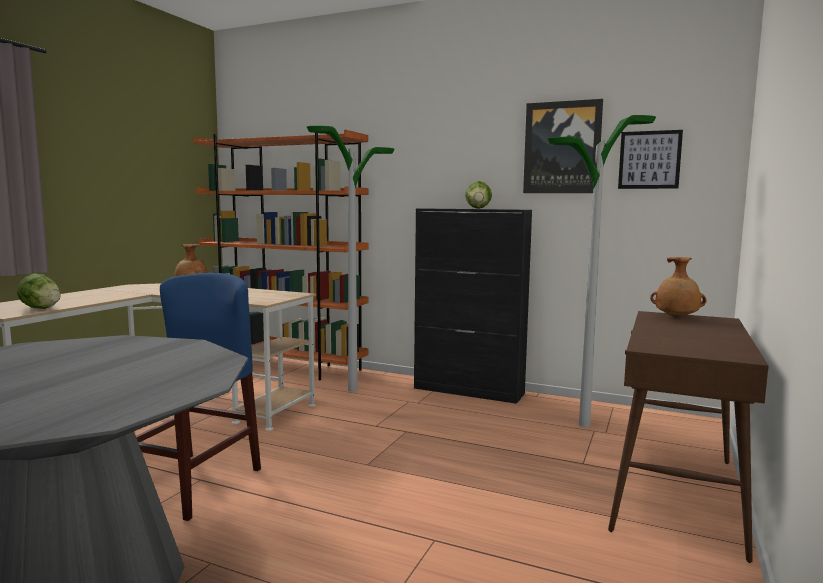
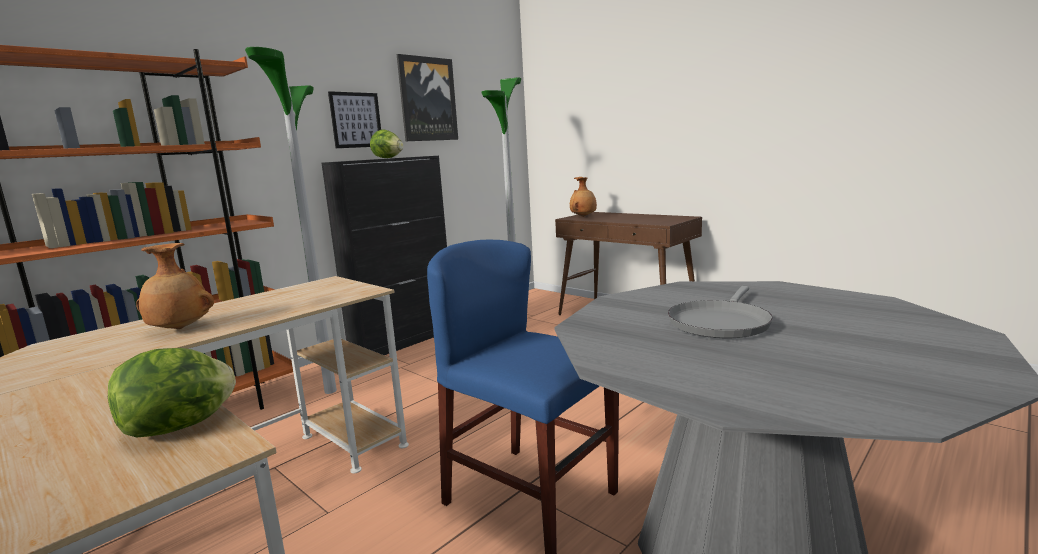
camera: 70 degrees left, 5 degrees up
(88, 366) = (719, 322): none -> grey frying pan
(649, 160) = (481, 112): picture -> picture (356, 120)

